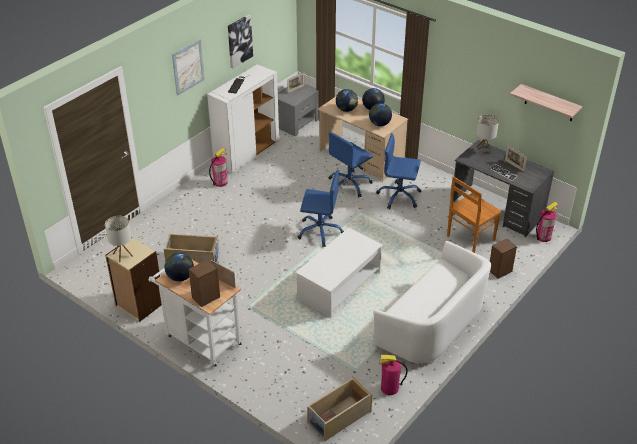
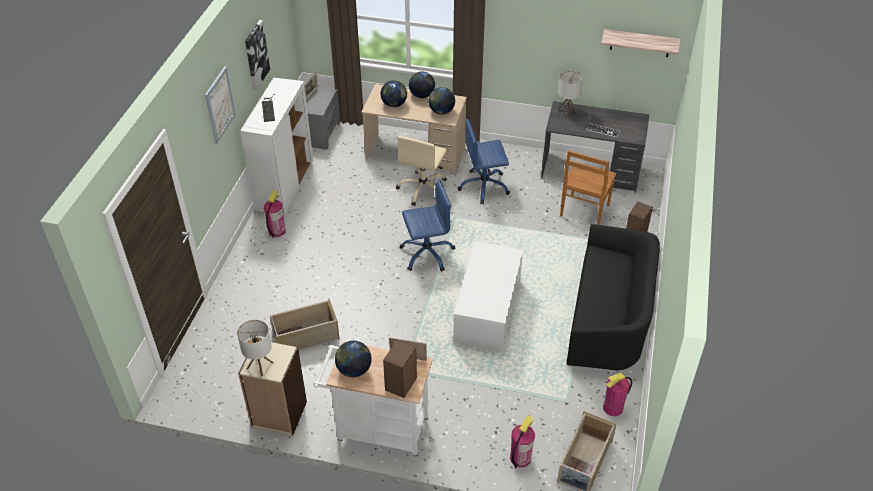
camera: 25 degrees left, 5 degrees up
(349, 185) = (423, 189): blue office chair -> beige office chair
(433, 324) = (609, 319): white sofa -> black sofa
(514, 166) = (608, 120): picture frame -> none
(543, 237) = (652, 186): fire extinguisher -> fire extinguisher (520, 458)

